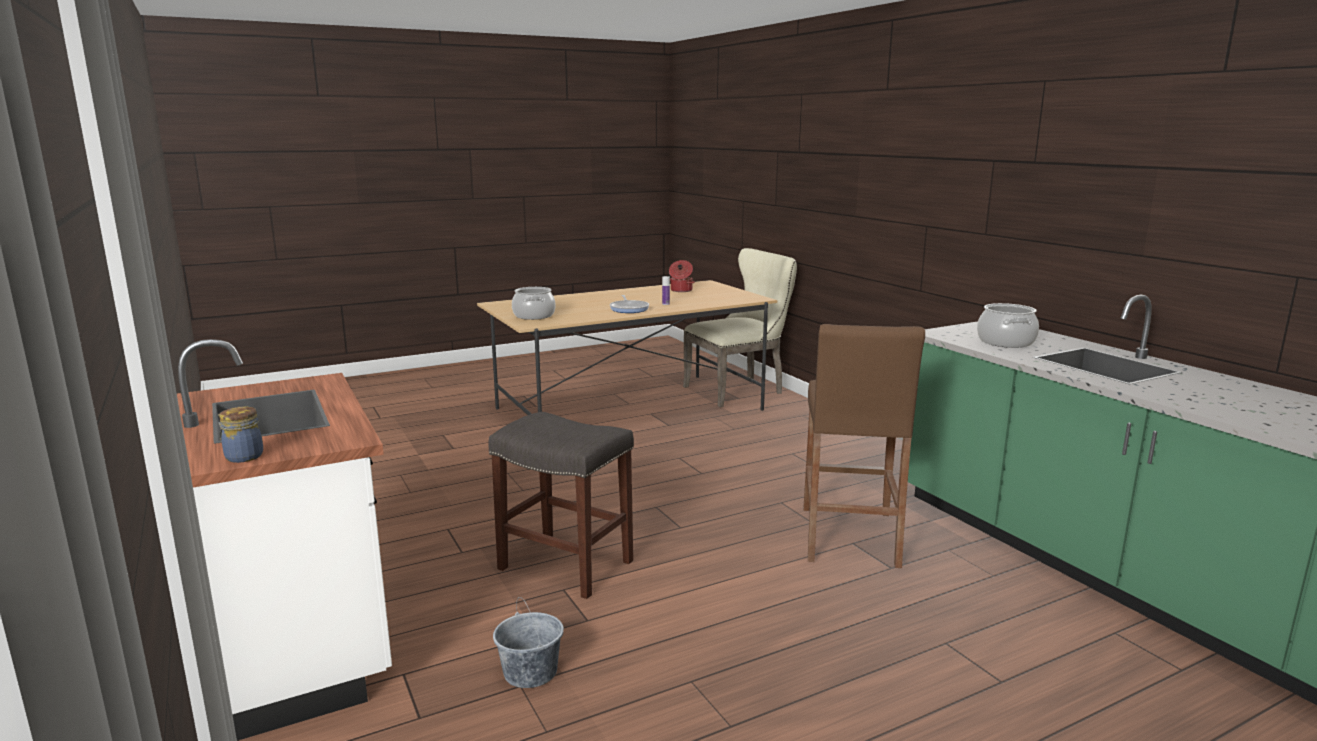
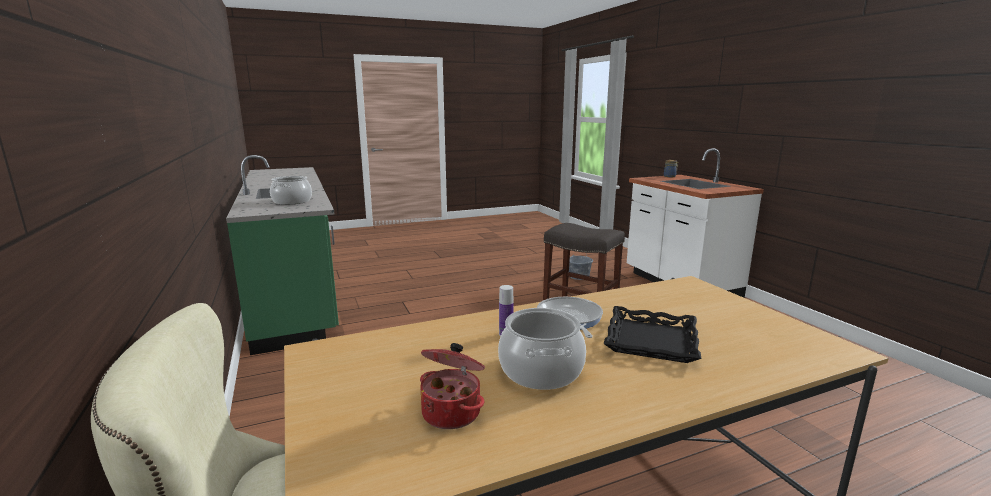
camera: 175 degrees left, 0 degrees up
(534, 316) = (707, 303): cooking pot -> cooking pot (540, 370)
(589, 304) = (650, 340): none -> black tray
(849, 536) = (407, 316): brown stool -> none

